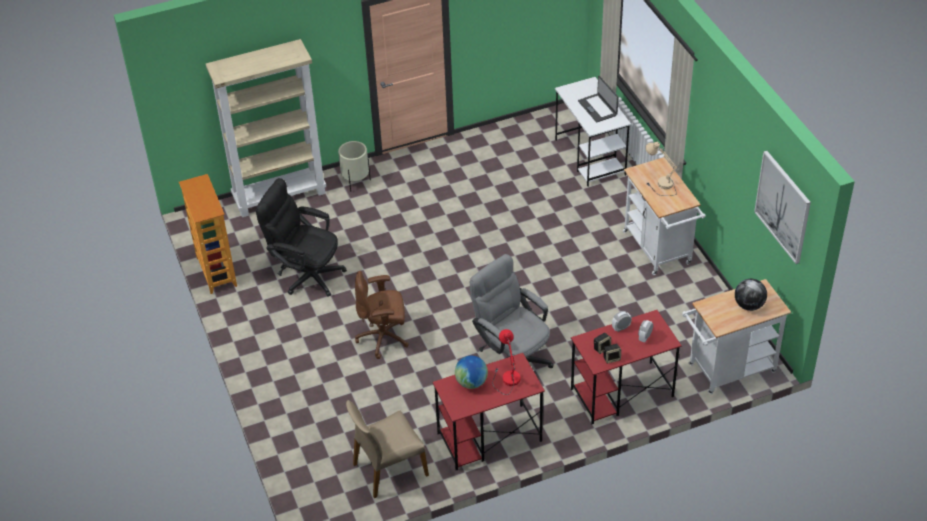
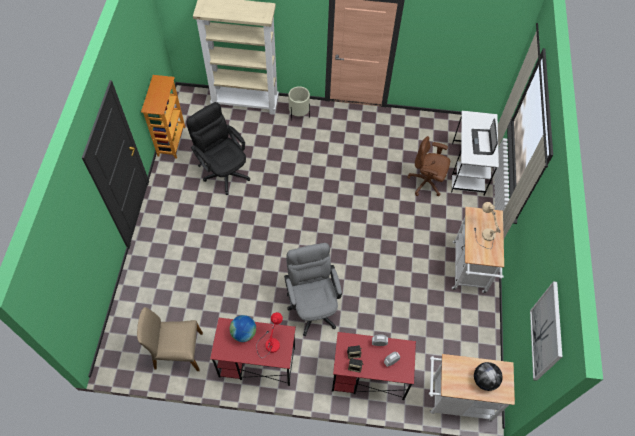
camera: 25 degrees right, 15 degrees up
(383, 338) = (240, 245): brown office chair -> brown office chair (426, 183)

